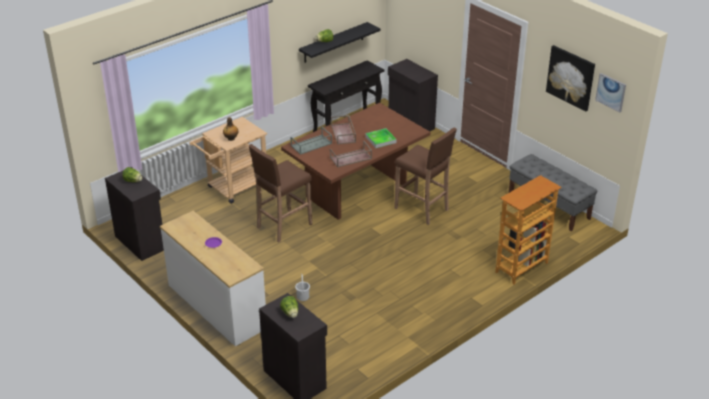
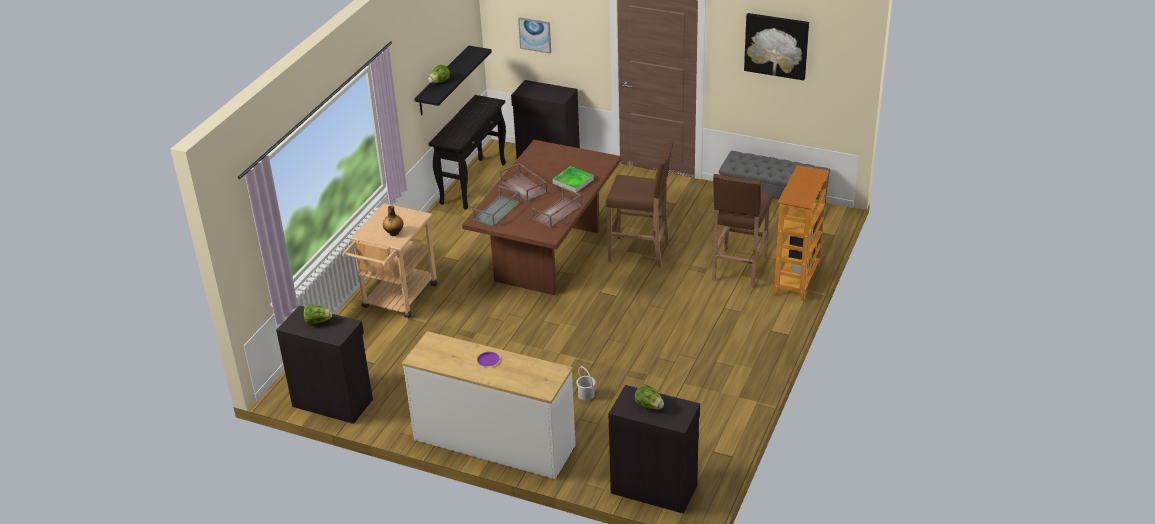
camera: 25 degrees left, 0 degrees up
(283, 226) = (495, 324): brown stool -> brown stool (739, 269)
(611, 92) = (834, 49): picture -> picture (535, 35)

